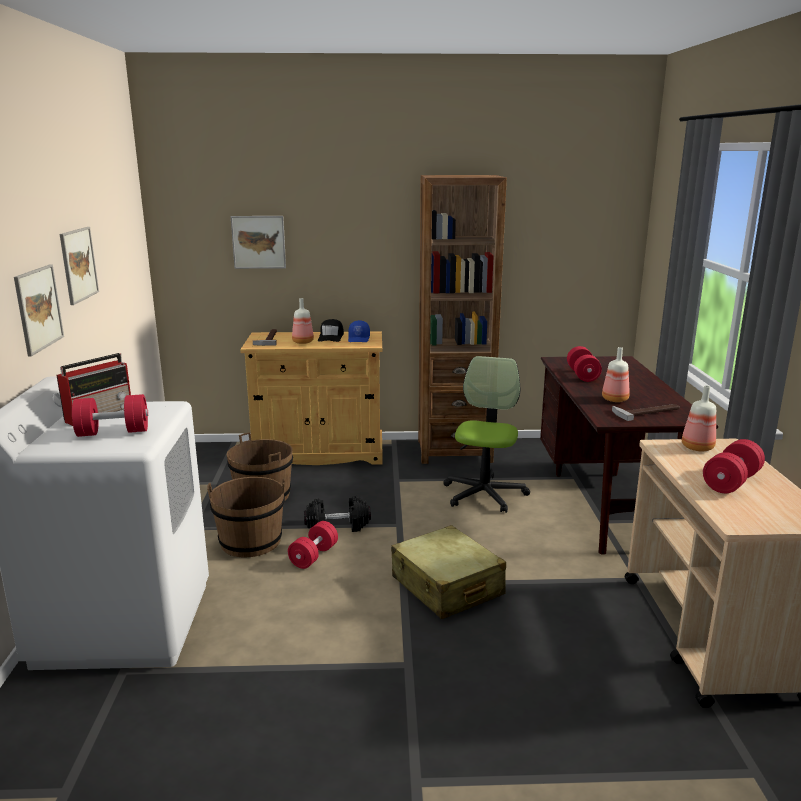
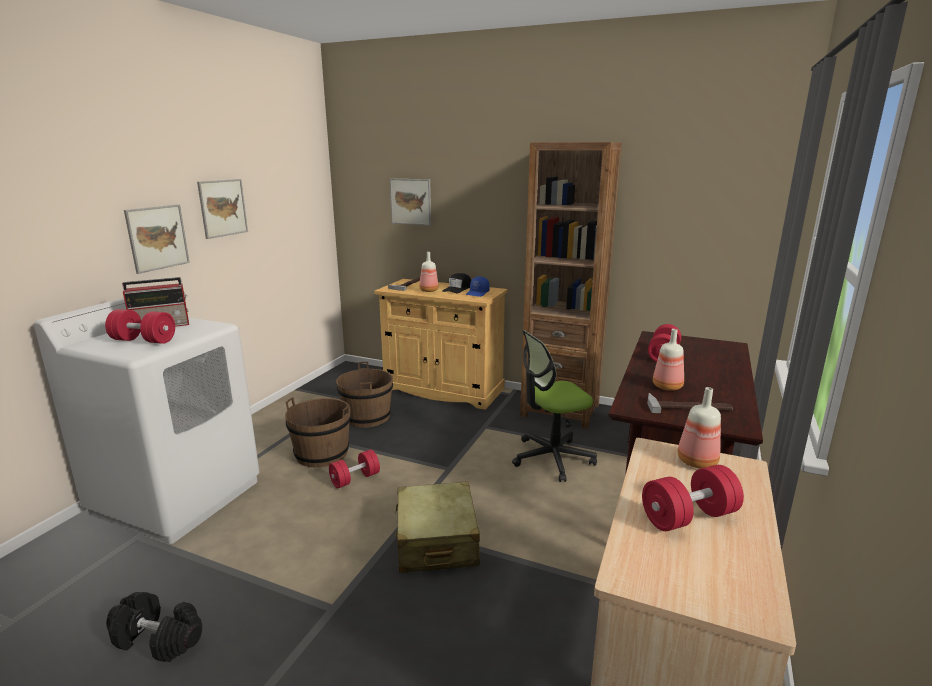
camera: 25 degrees right, 0 degrees up
(337, 526) = (398, 457): black dumbbell -> black dumbbell (159, 639)
(484, 494) = (552, 458): office chair -> office chair turned 150 degrees counterclockwise

